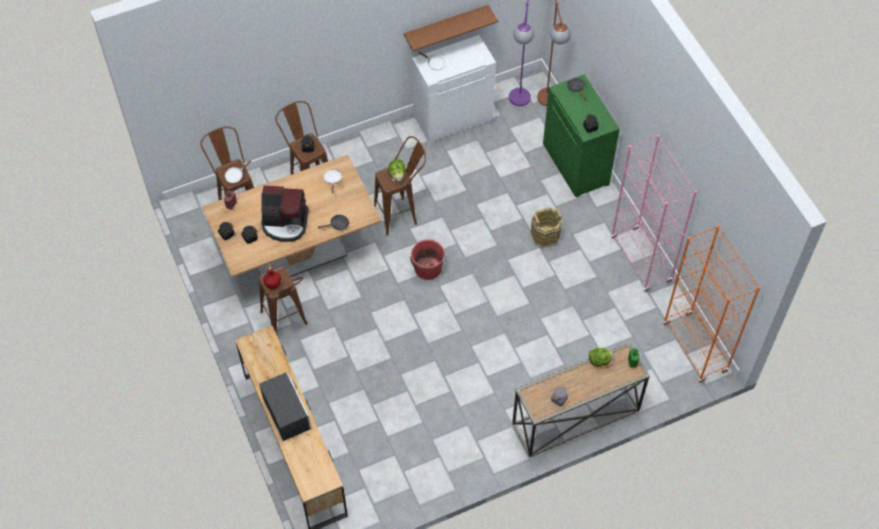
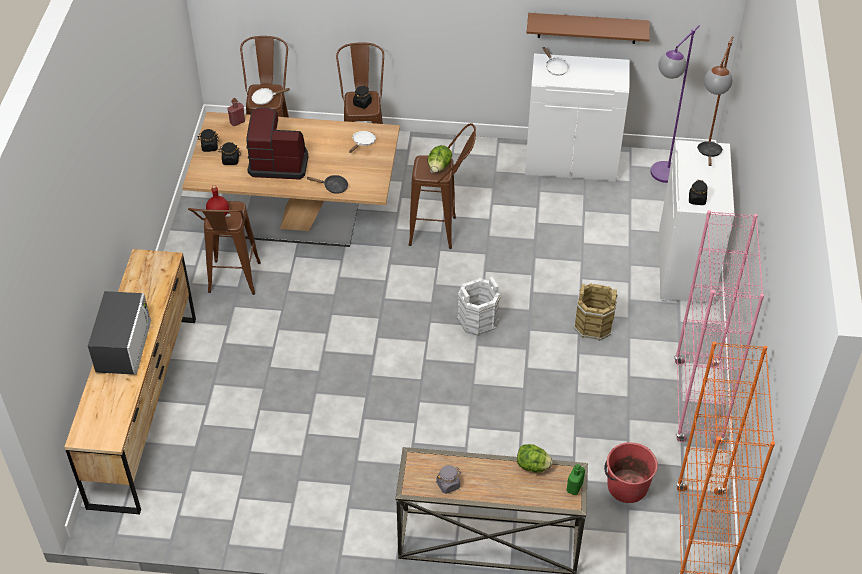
camera: 30 degrees right, 10 degrees down
(285, 223) = (278, 162): coffee machine -> coffee machine turned 150 degrees clockwise
(427, 268) = (429, 298): red bucket -> red bucket (626, 486)
(470, 269) = (478, 321): none -> white bucket
(576, 164) = (686, 267): green cabinet -> white cabinet

